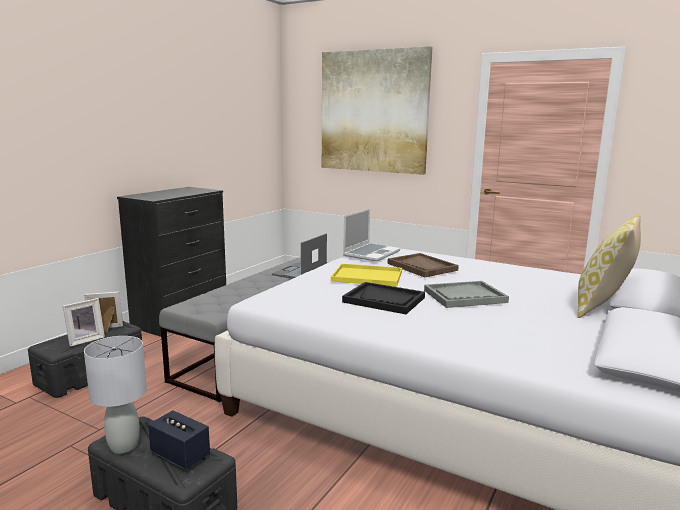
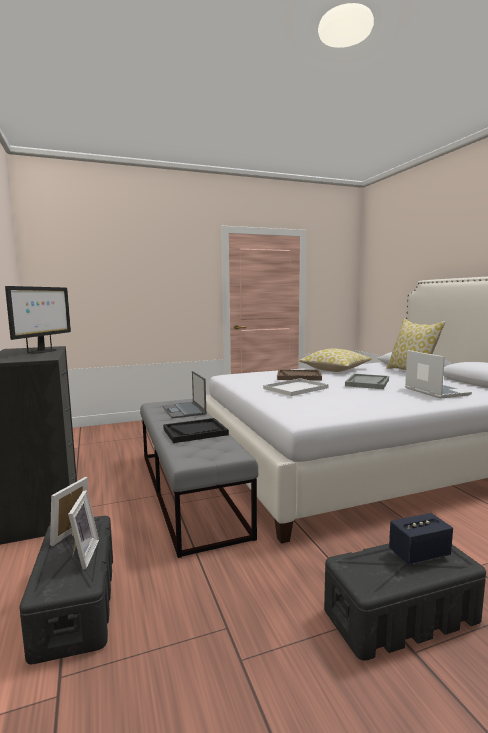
camera: 50 degrees left, 5 degrees down
(124, 446) = (383, 580): grey table lamp -> none
(185, 193) = (42, 351): none -> monitor
(365, 276) = (295, 388): yellow tray -> white tray
(371, 253) = (245, 378): laptop -> laptop (435, 391)
(373, 111) = (132, 268): picture -> none
(384, 300) = (349, 395): black tray -> black tray (195, 432)
(512, 272) = (335, 369): none -> pillow

